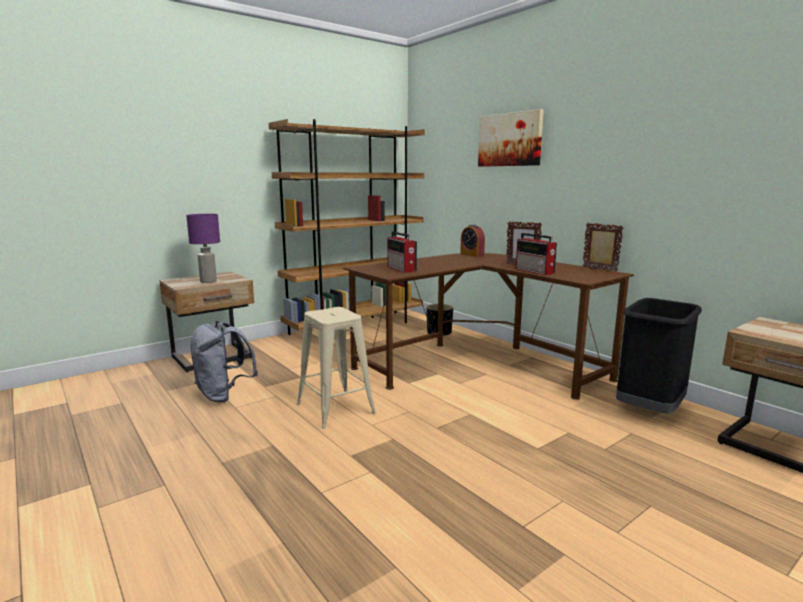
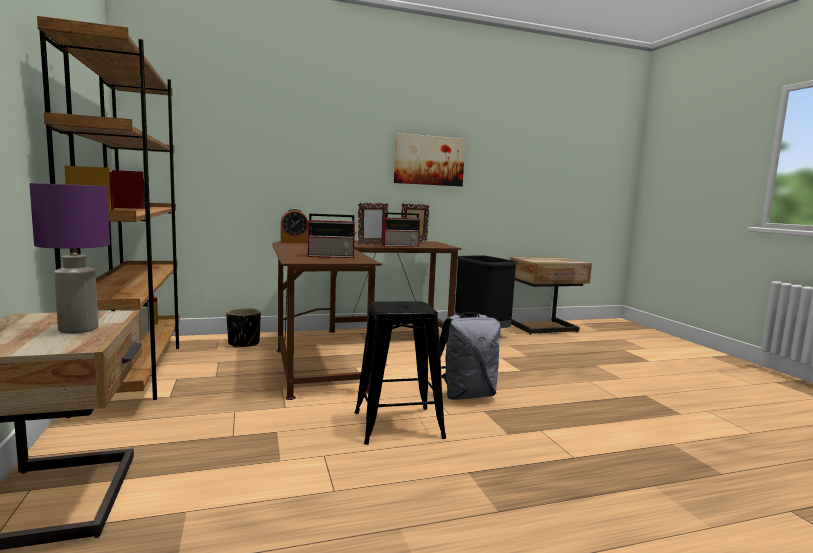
camera: 70 degrees left, 5 degrees down
(223, 395) = (275, 498): grey backpack -> grey backpack (466, 395)
(335, 409) = (398, 425): beige stool -> black stool
(510, 139) = (304, 122): picture -> picture (429, 160)

